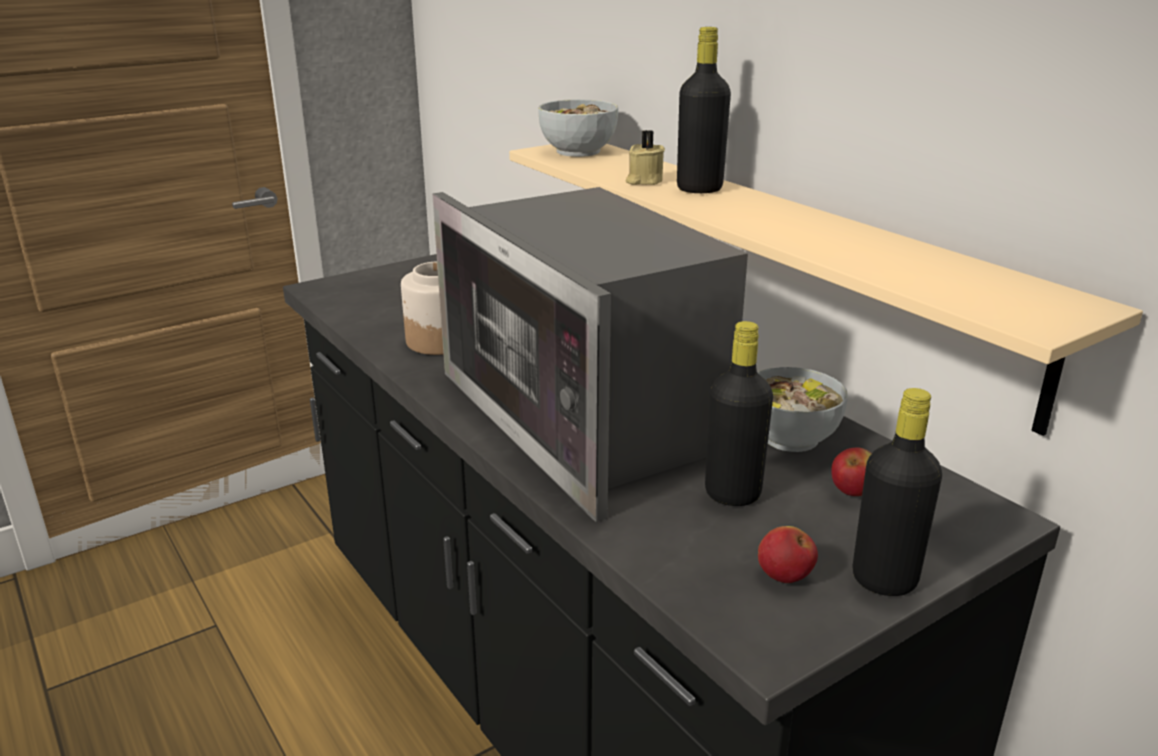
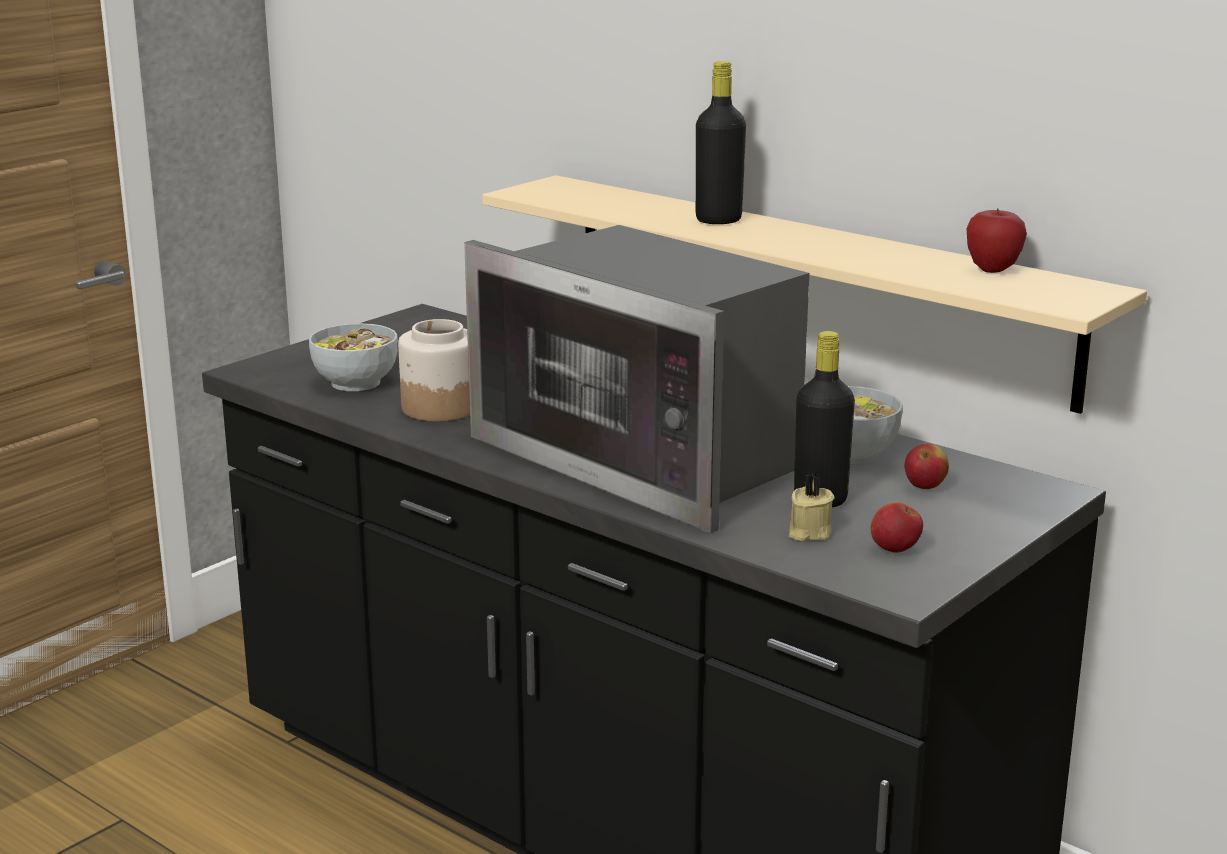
camera: 15 degrees left, 5 degrees down
(577, 151) = (559, 190): bowl -> bowl (355, 383)
(643, 181) = (657, 216): beige candle -> beige candle (808, 532)
(884, 580) = (977, 541): black bottle -> none
(958, 267) = (993, 270): none -> apple

